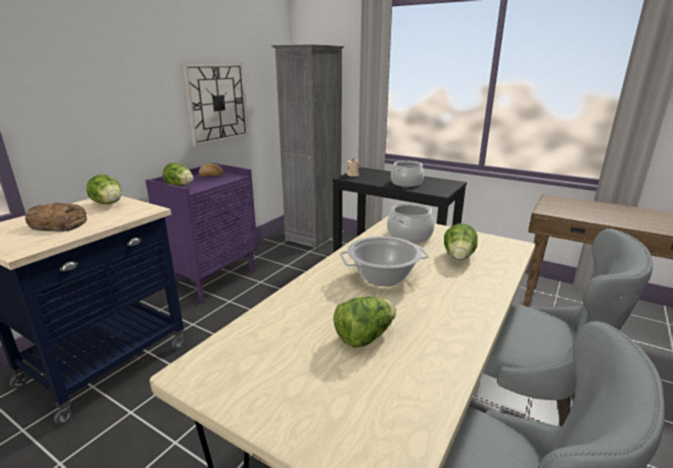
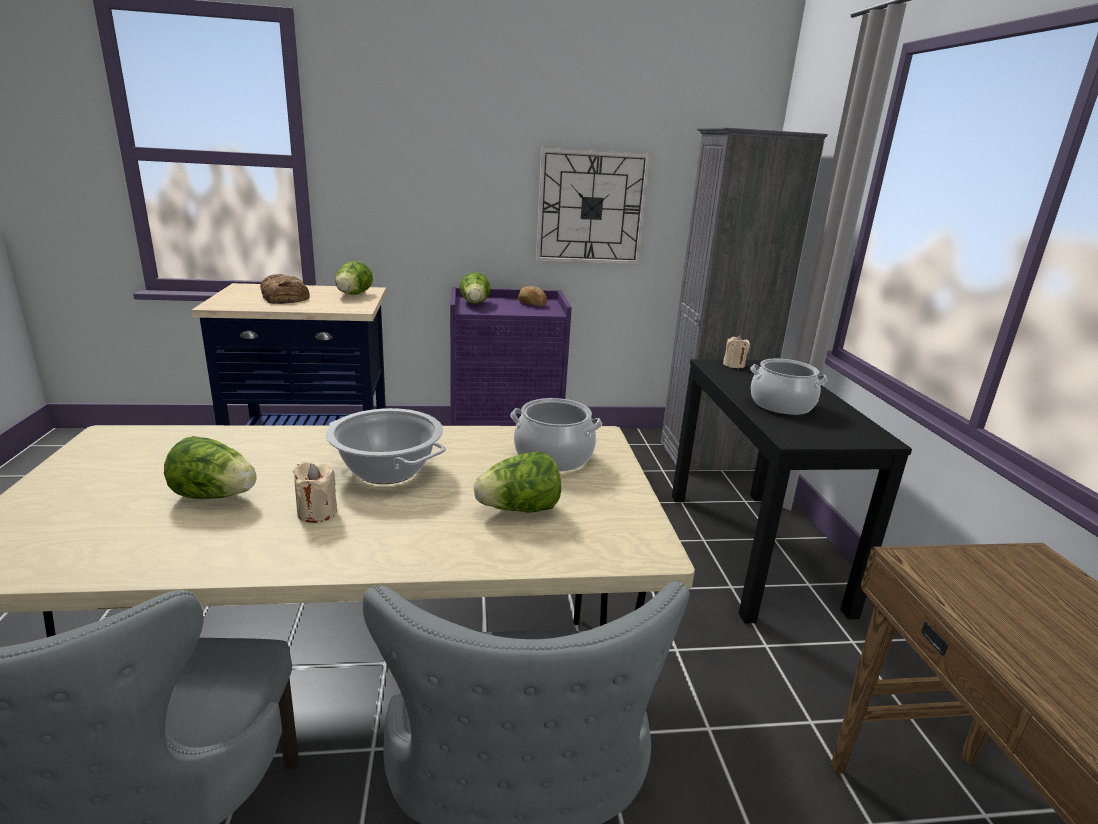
camera: 50 degrees right, 0 degrees up
(419, 307) = (317, 512): none -> beige candle

